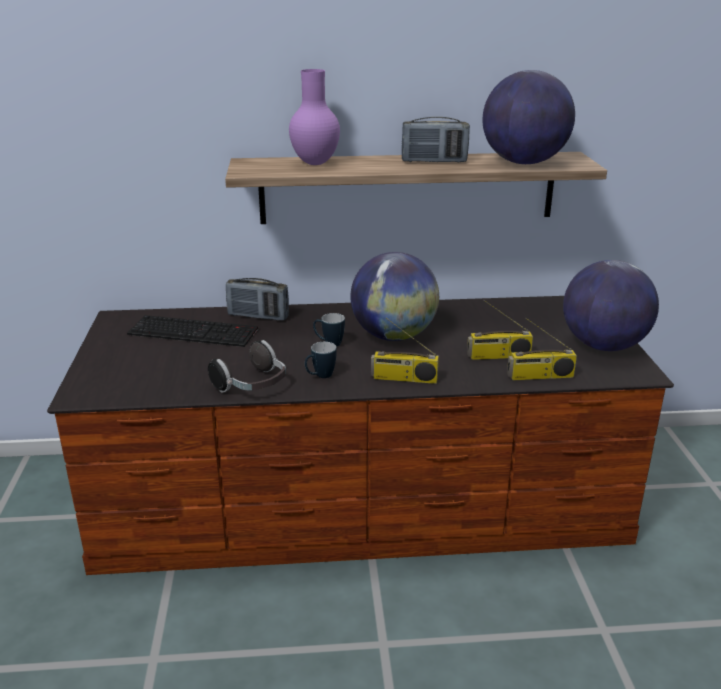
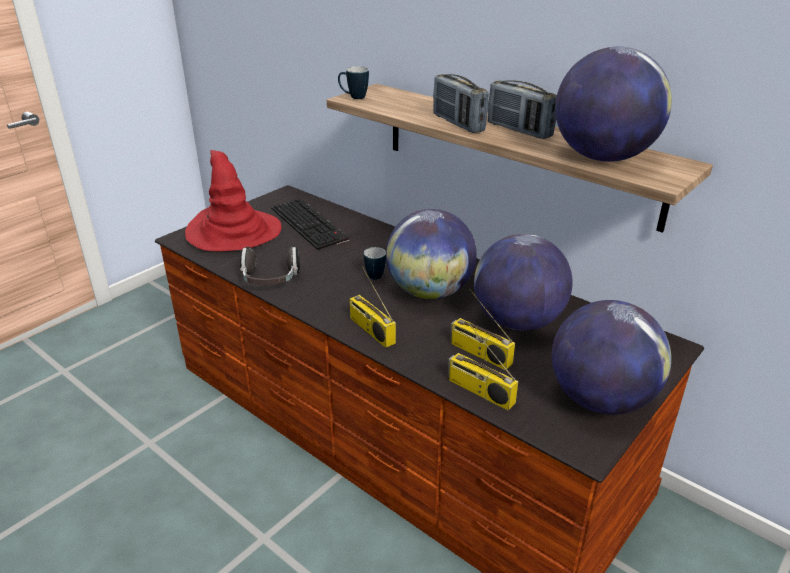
camera: 45 degrees right, 5 degrees up
(129, 367) = (233, 232): none -> red hat
(258, 316) = (367, 230): radio -> radio (458, 123)
(316, 163) = (419, 104): purple vase -> none
(320, 376) = (320, 297): mug -> mug (353, 97)
(483, 327) = (517, 322): none -> globe

